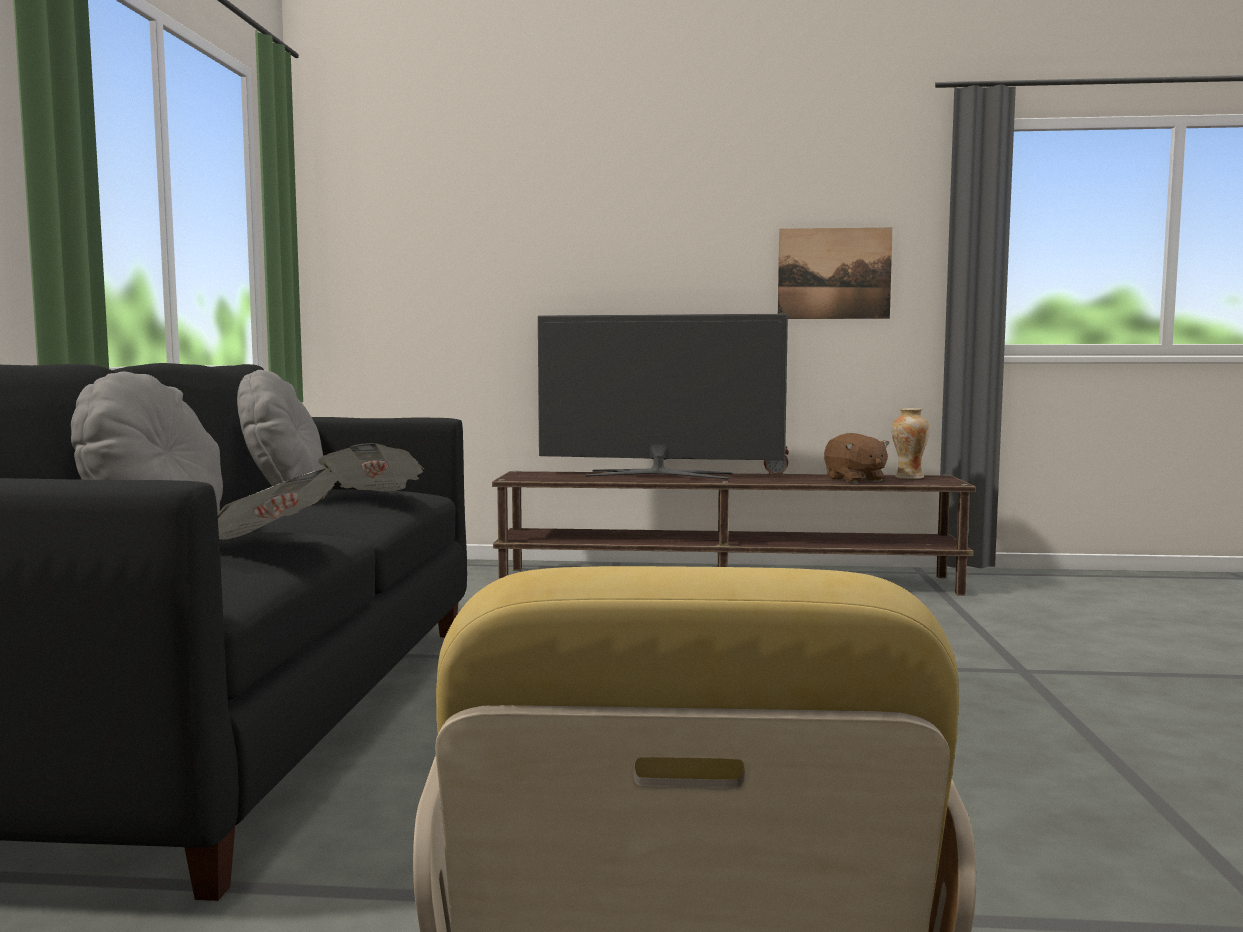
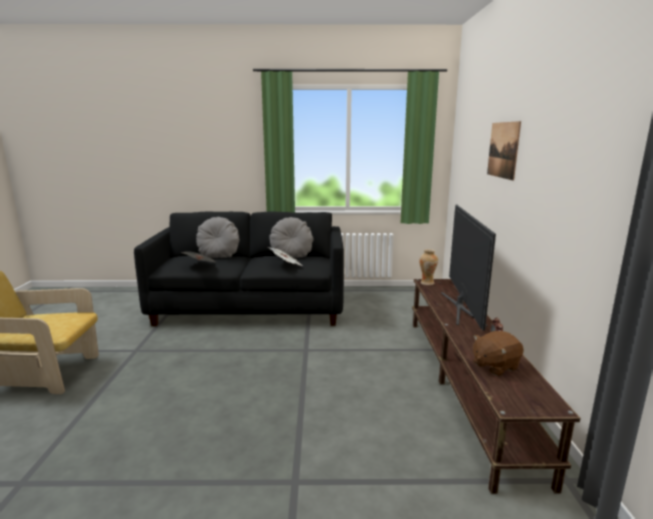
camera: 85 degrees right, 10 degrees up
(834, 273) = (587, 207): picture -> picture (503, 150)
(909, 477) = (534, 391): vase -> vase (427, 283)

